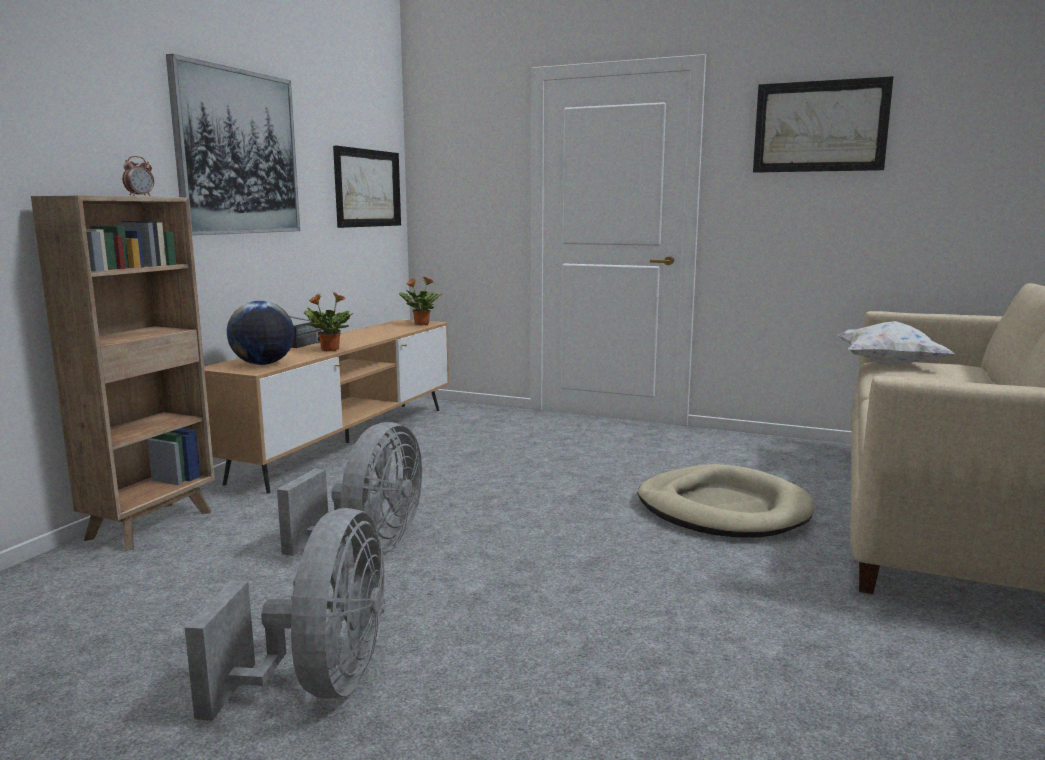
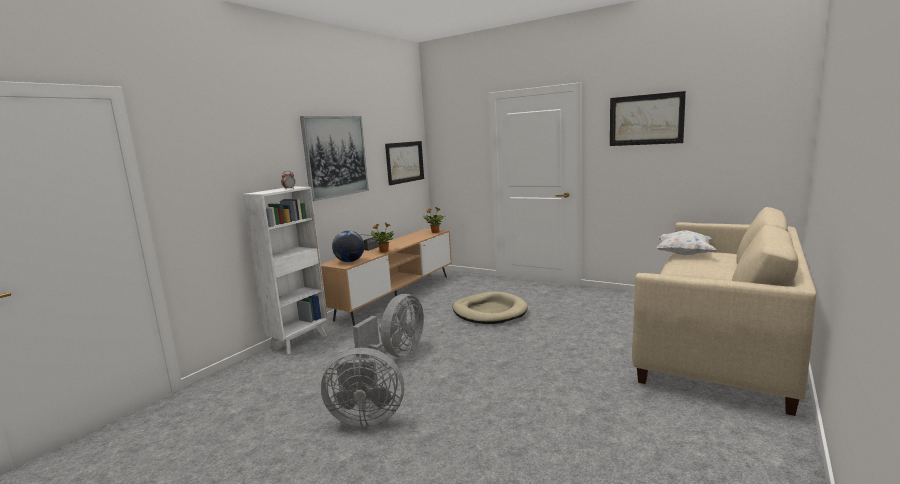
camera: 10 degrees right, 0 degrees up
(153, 524) = (300, 341): brown bookcase -> white bookcase
(320, 683) = (365, 418): grey fan -> grey fan turned 75 degrees clockwise
(723, 509) = (582, 336): beige dog bed -> beige dog bed (489, 312)

